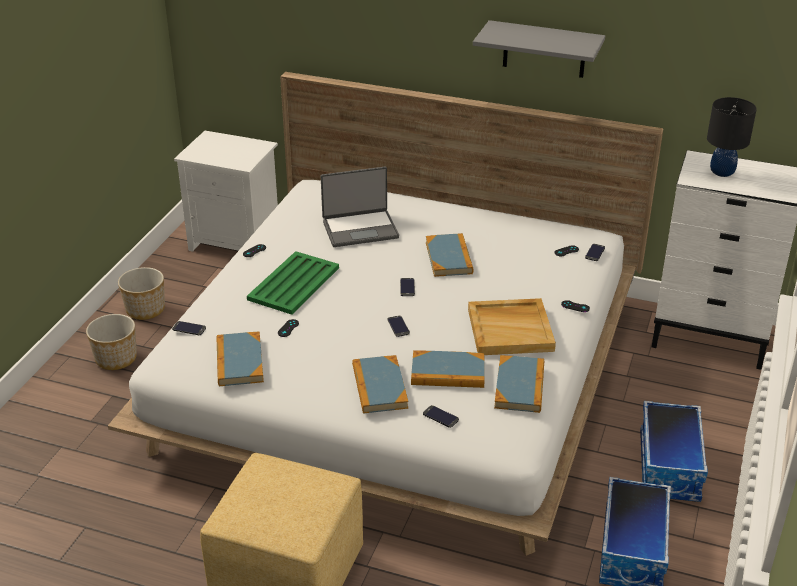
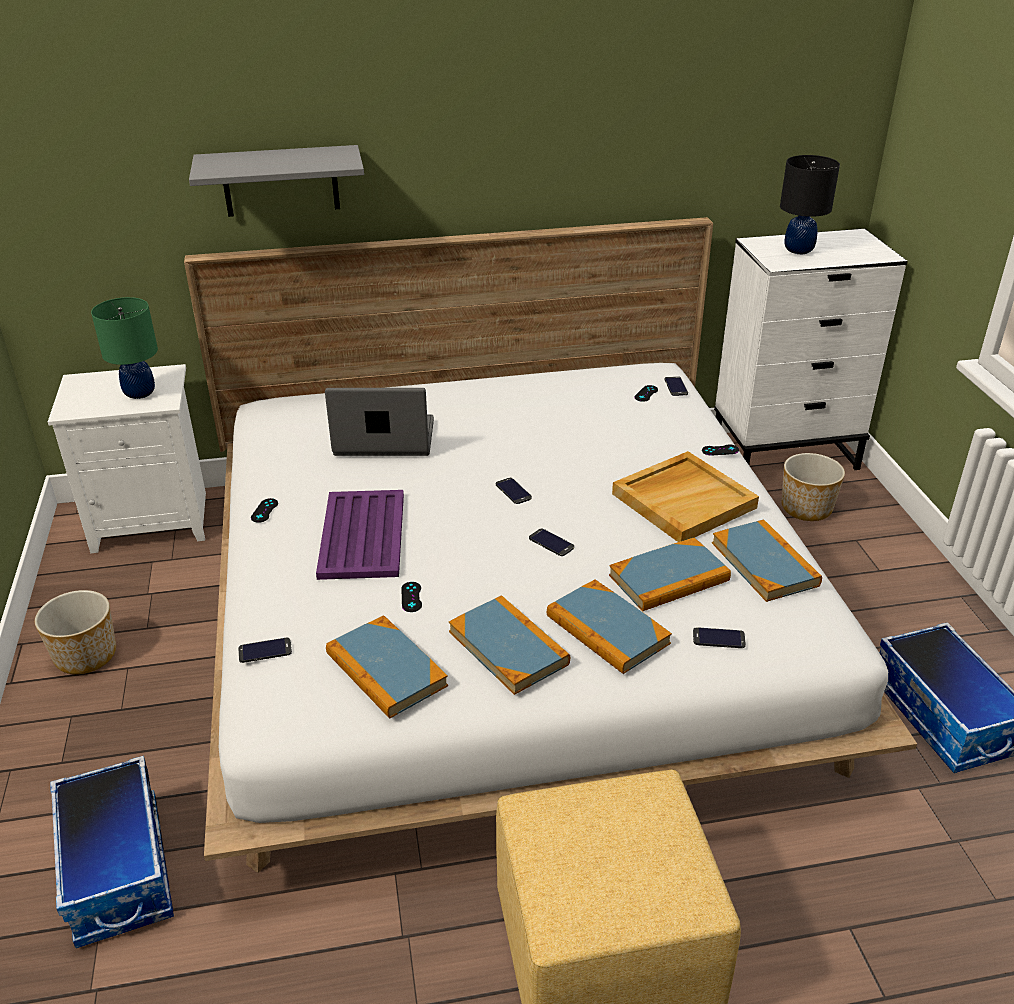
camera: 30 degrees left, 0 degrees up
(116, 358) = (92, 743): planter -> planter (805, 507)
(236, 156) = (141, 394): none -> green table lamp
(294, 283) = (363, 534): green tray -> purple tray
(360, 229) = (384, 440): laptop -> laptop turned 135 degrees counterclockwise
(449, 258) = (526, 440): book -> book (508, 647)
(544, 49) = (553, 146): grey shelf -> grey shelf (280, 181)
(670, 467) = (883, 604): storage box -> storage box (121, 870)

